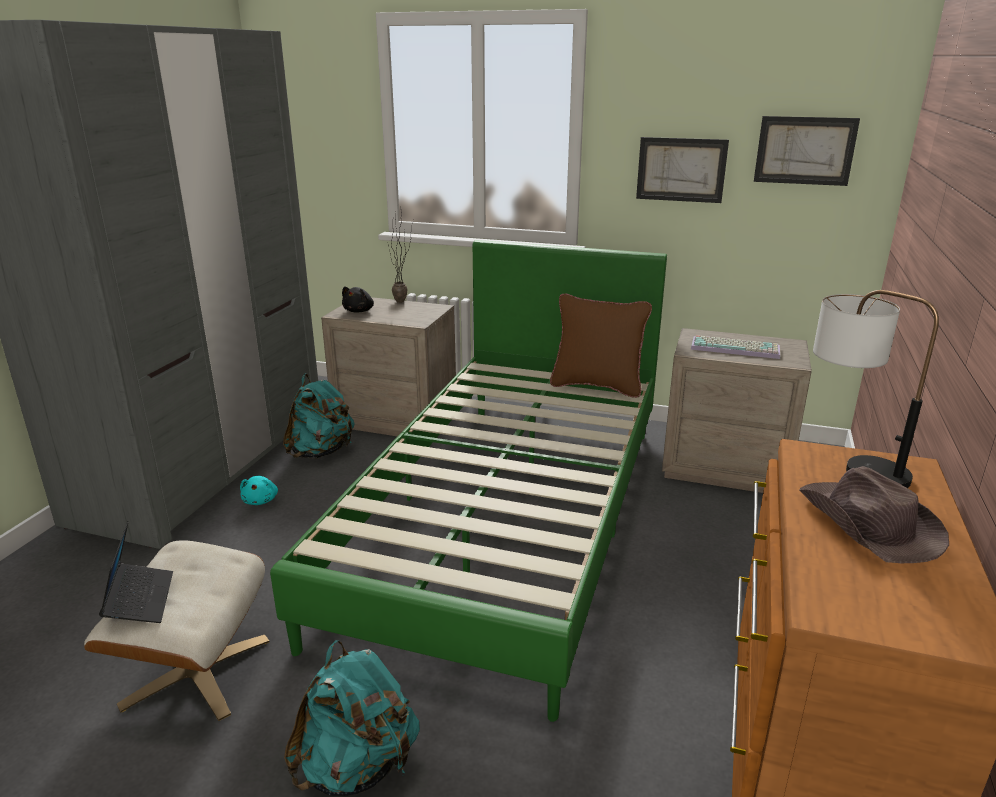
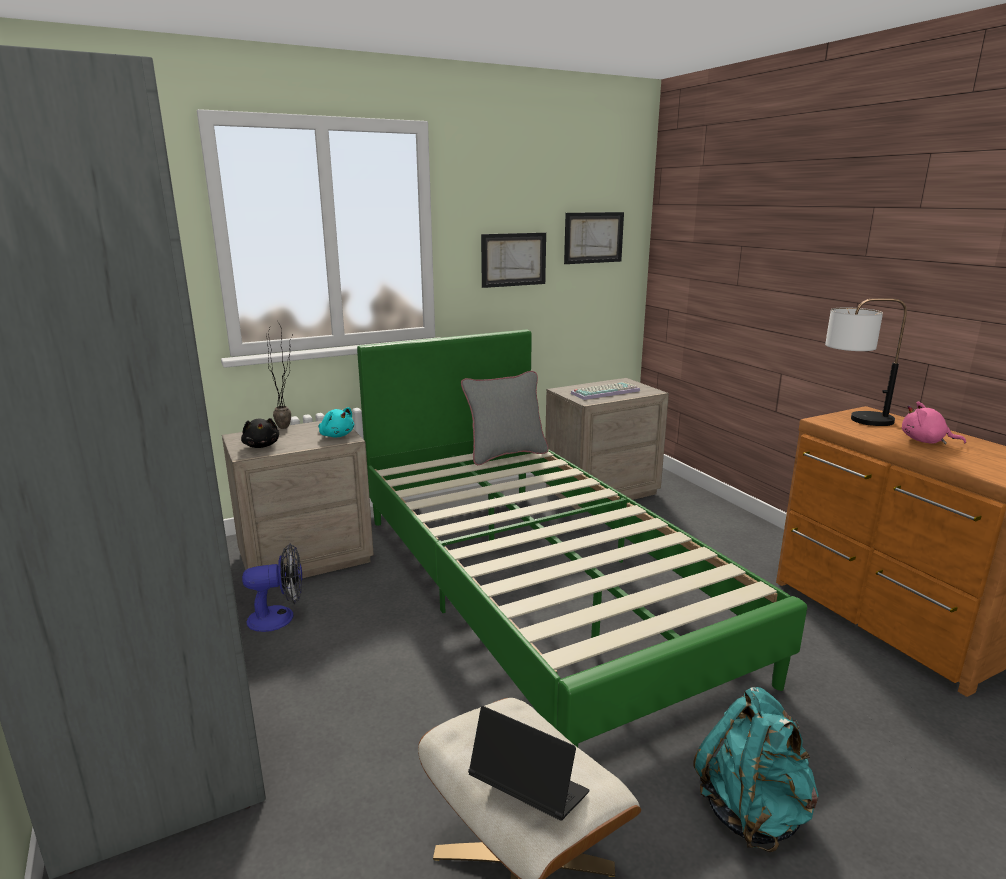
camera: 45 degrees left, 5 degrees down
(261, 500) = (296, 690): turquoise plush toy -> turquoise plush toy (336, 435)
(321, 452) = (279, 617): turquoise backpack -> fan
(597, 386) = (505, 454): brown pillow -> grey pillow
(868, 524) = (925, 441): brown hat -> pink plush toy

